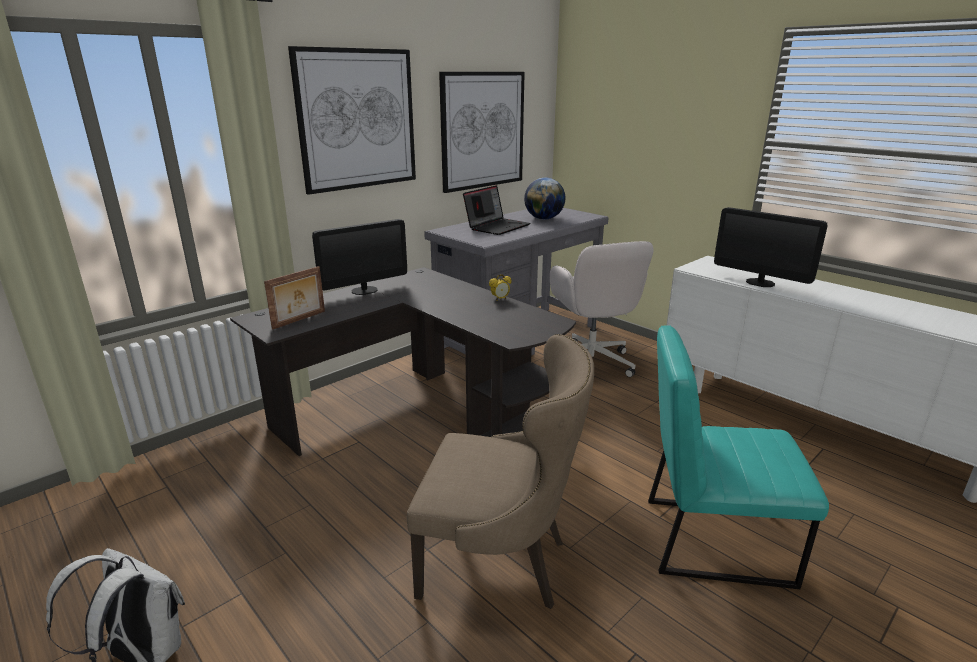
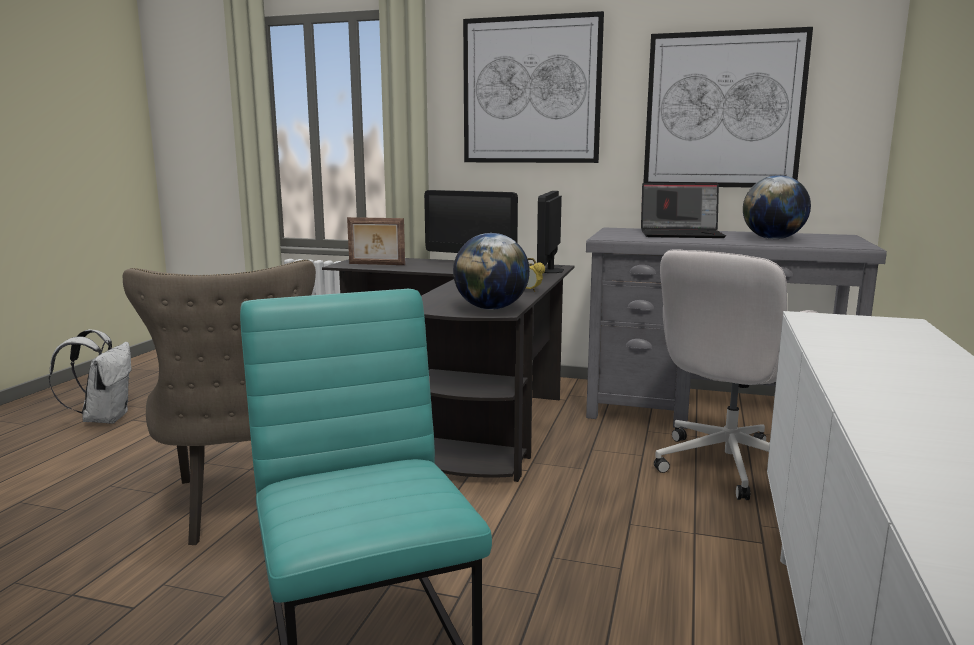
camera: 60 degrees right, 10 degrees down
(544, 321) = (491, 308): none -> globe
(760, 283) = (849, 351): monitor -> monitor (550, 270)

